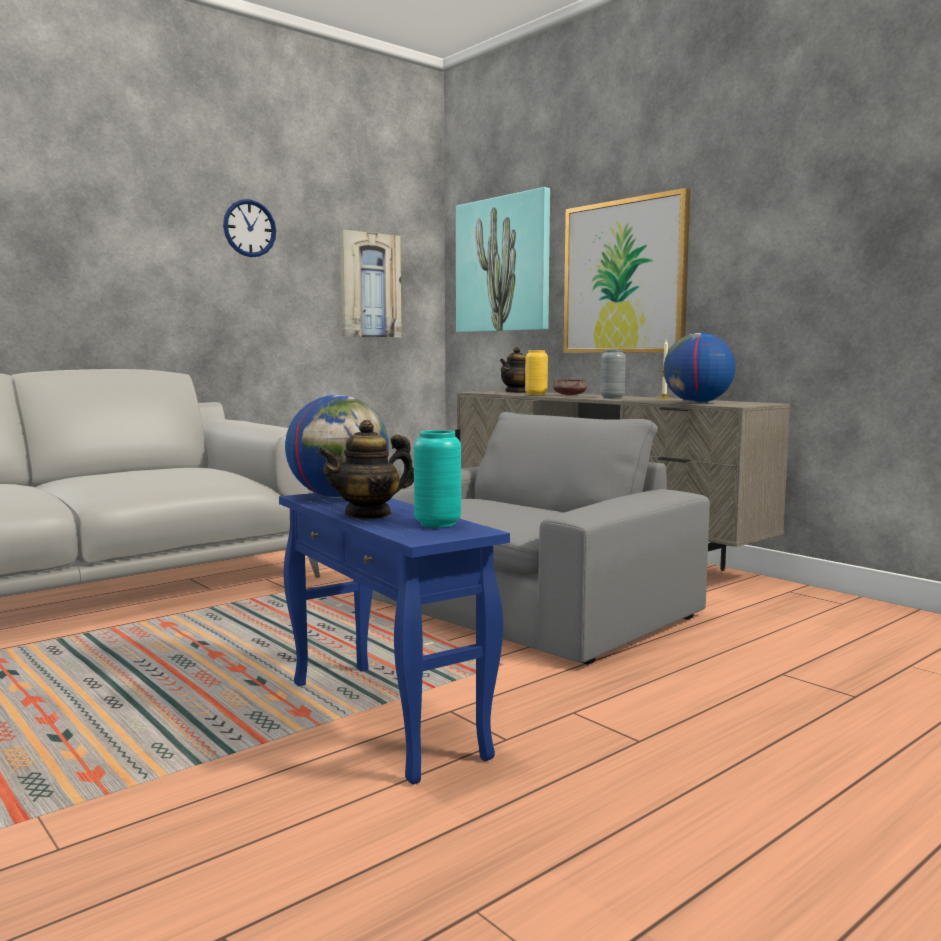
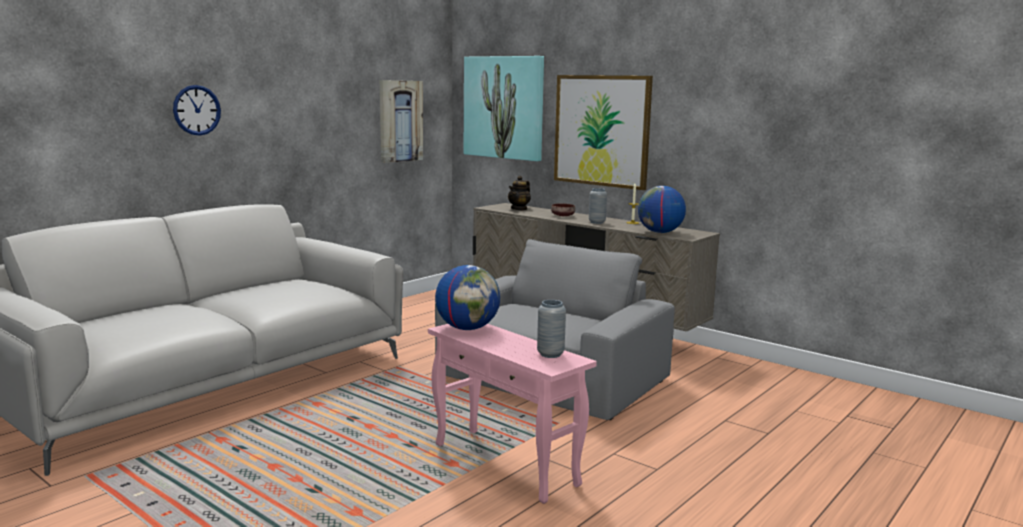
camera: 10 degrees left, 5 degrees up
(249, 228) = (316, 85): wall clock -> wall clock (197, 110)
(368, 514) = (502, 346): teapot -> none
(384, 718) = (505, 464): blue side table -> pink side table
(437, 524) = (550, 354): turquoise vase -> grey vase
(536, 394) = (537, 214): yellow vase -> none

